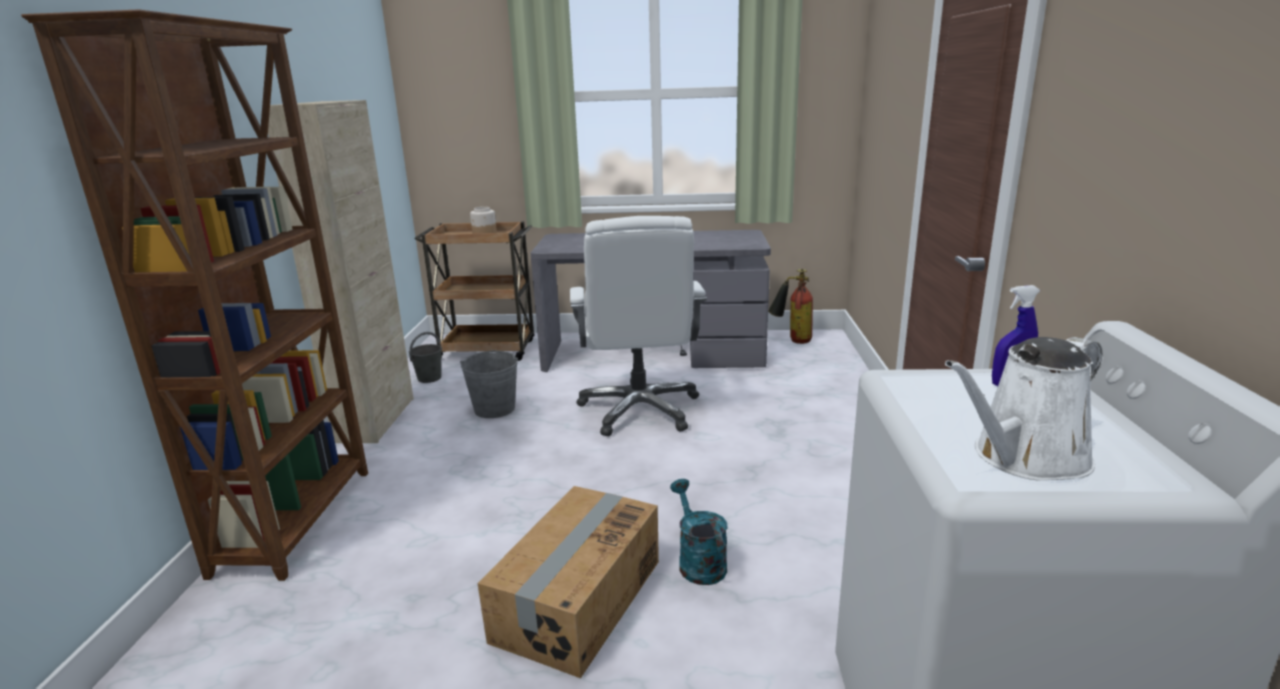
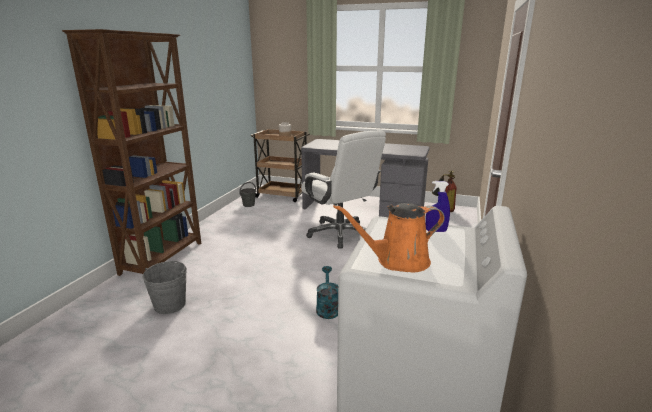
camera: 15 degrees right, 0 degrees up
(376, 419) = (216, 220): beige cabinet -> none
(494, 409) = (271, 223): grey bucket -> grey bucket (170, 305)
(577, 599) = (262, 313): cardboard box -> none
(640, 410) = (340, 234): white office chair -> white office chair turned 45 degrees counterclockwise
(1024, 458) = (398, 261): white watering can -> orange watering can

